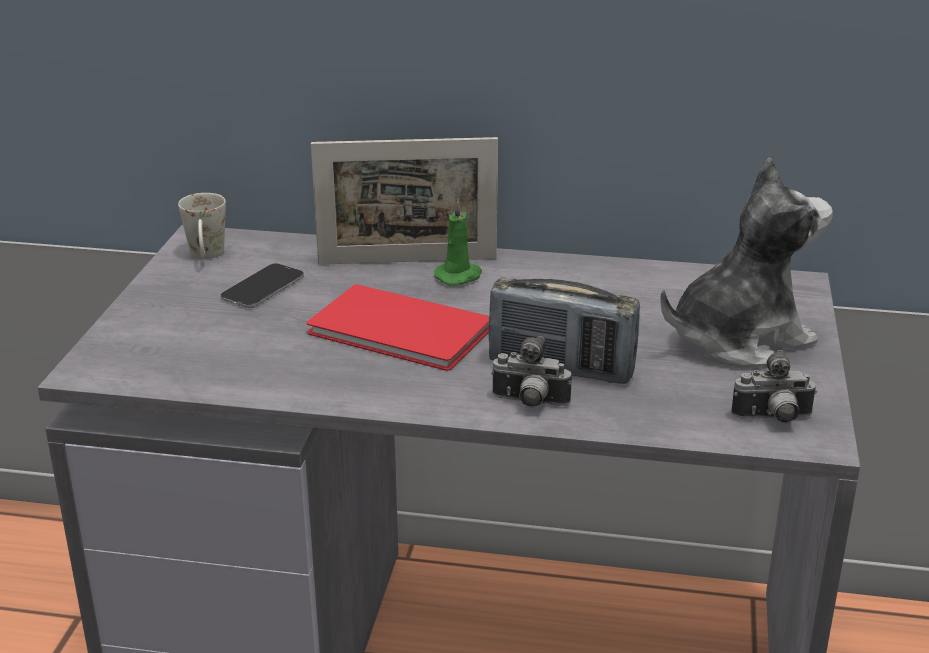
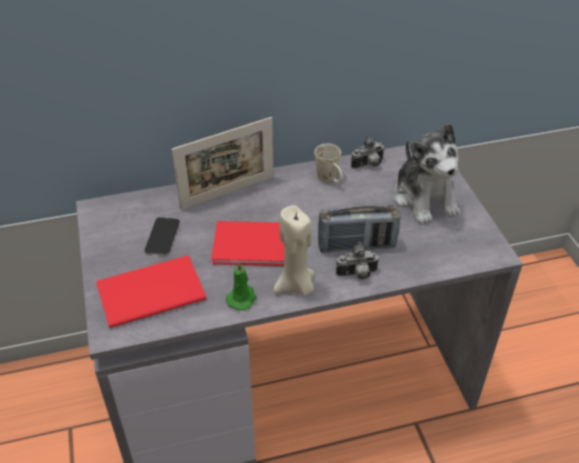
camera: 25 degrees left, 15 degrees up
(183, 341) = (147, 292): none -> red book
(207, 257) = (112, 223): white mug -> white mug (330, 179)
(413, 391) = (296, 286): none -> beige candle
(459, 276) = (263, 196): green candle -> green candle (242, 298)
(738, 339) = (425, 198): plush toy -> plush toy turned 120 degrees clockwise
(773, 419) = (471, 247): camera -> camera (368, 165)

